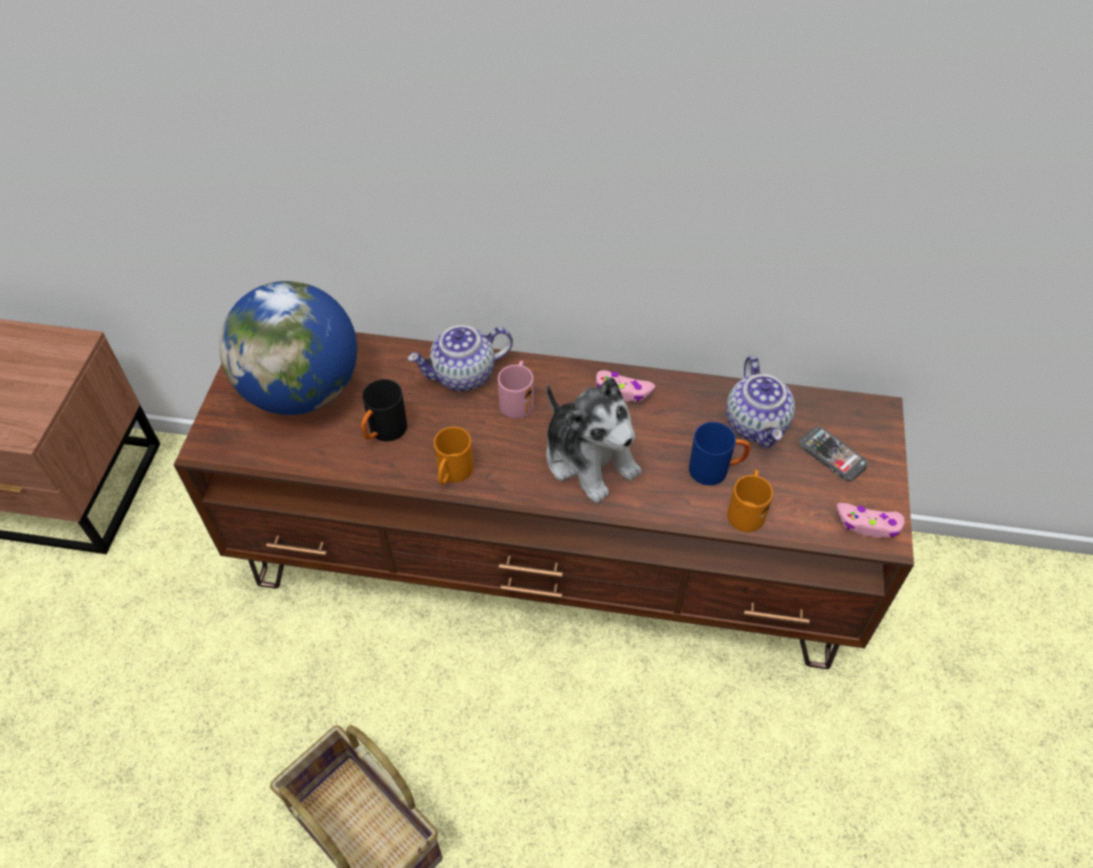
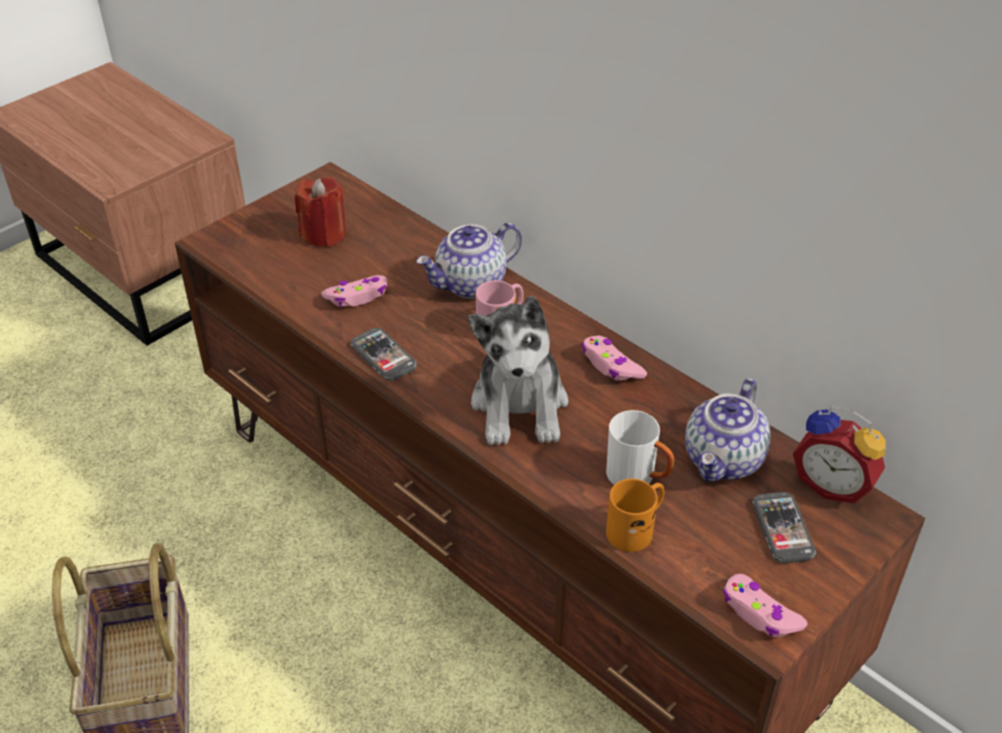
camera: 35 degrees right, 10 degrees down
(302, 390) = (323, 234): globe -> red candle
(384, 433) = (357, 297): black mug -> pink game controller
(452, 474) = (383, 356): orange mug -> phone
(463, 375) = (471, 284): teapot -> teapot turned 45 degrees counterclockwise
(716, 470) = (638, 478): blue mug -> white mug
(834, 404) = (833, 484): none -> alarm clock

